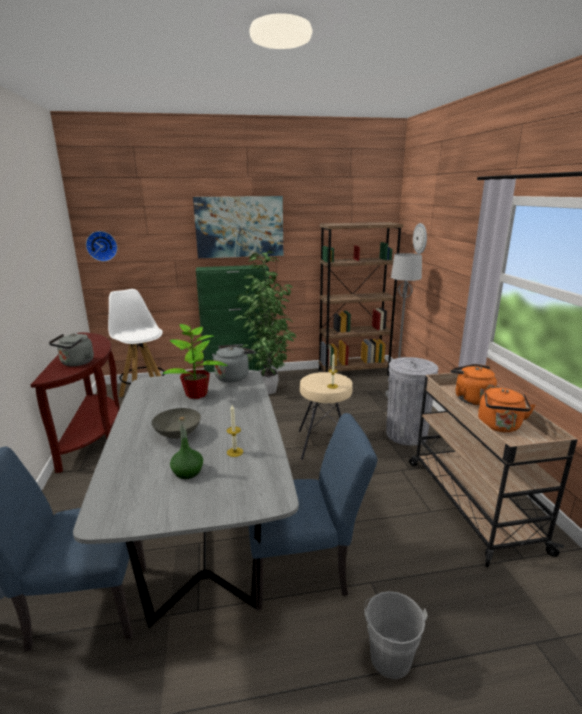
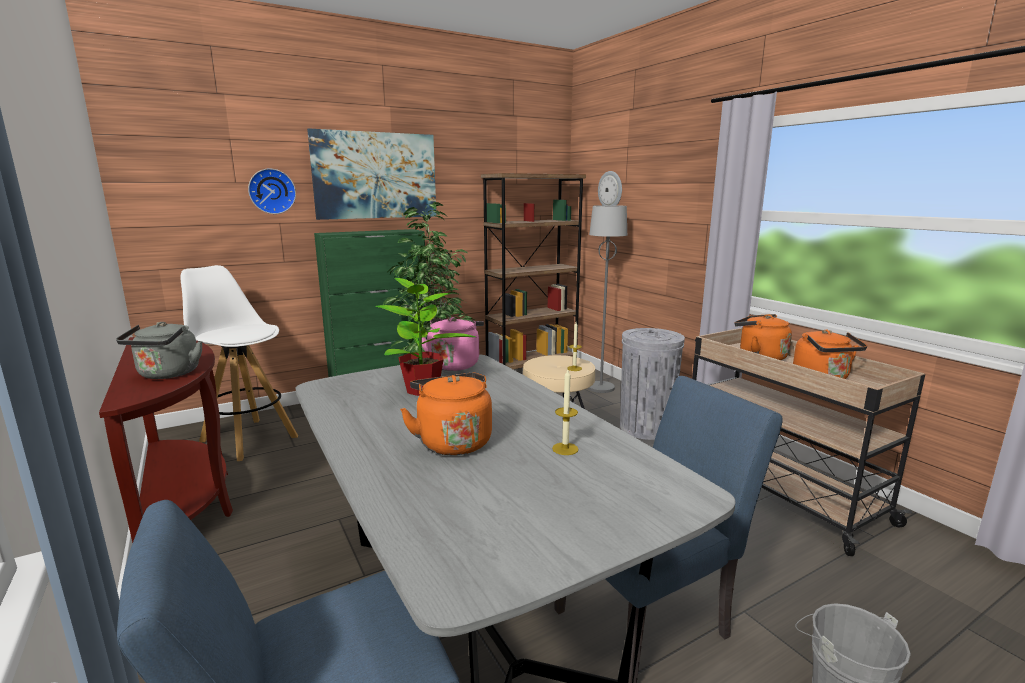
camera: 20 degrees left, 5 degrees down
(102, 246) = (157, 199): wall clock -> wall clock (272, 191)
(178, 434) = (452, 441): grey bowl -> orange kettle
(187, 472) = (524, 486): green bottle -> none
(233, 377) = (454, 364): grey kettle -> pink kettle

